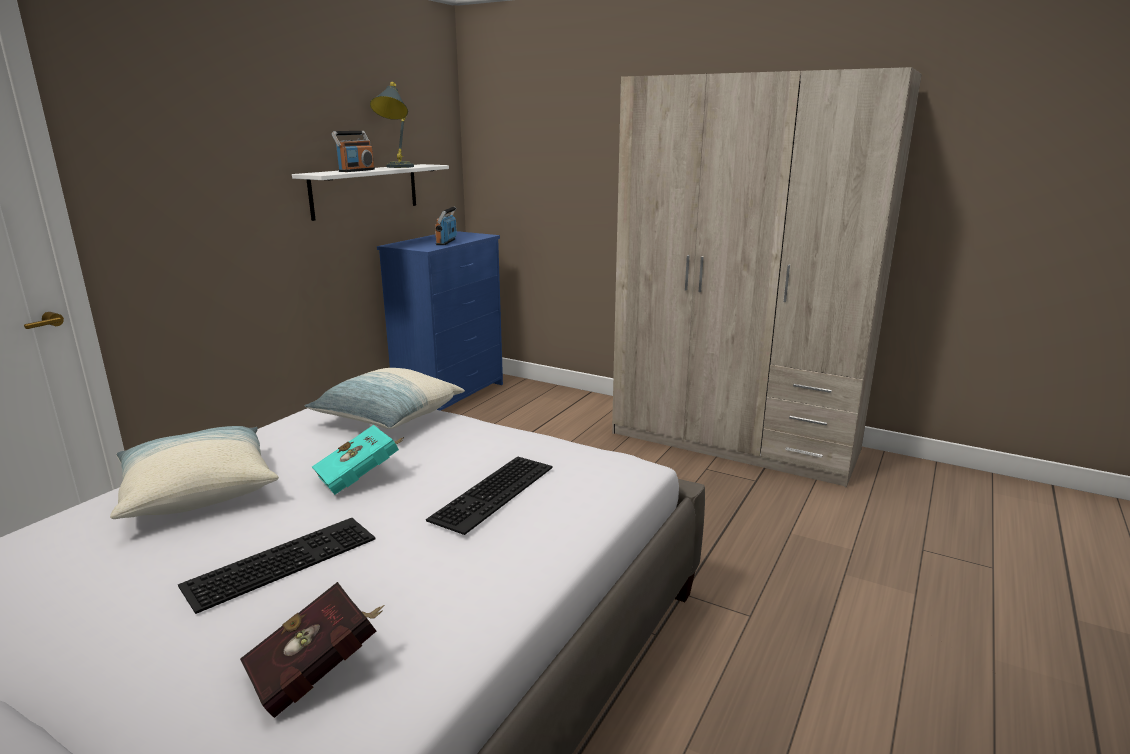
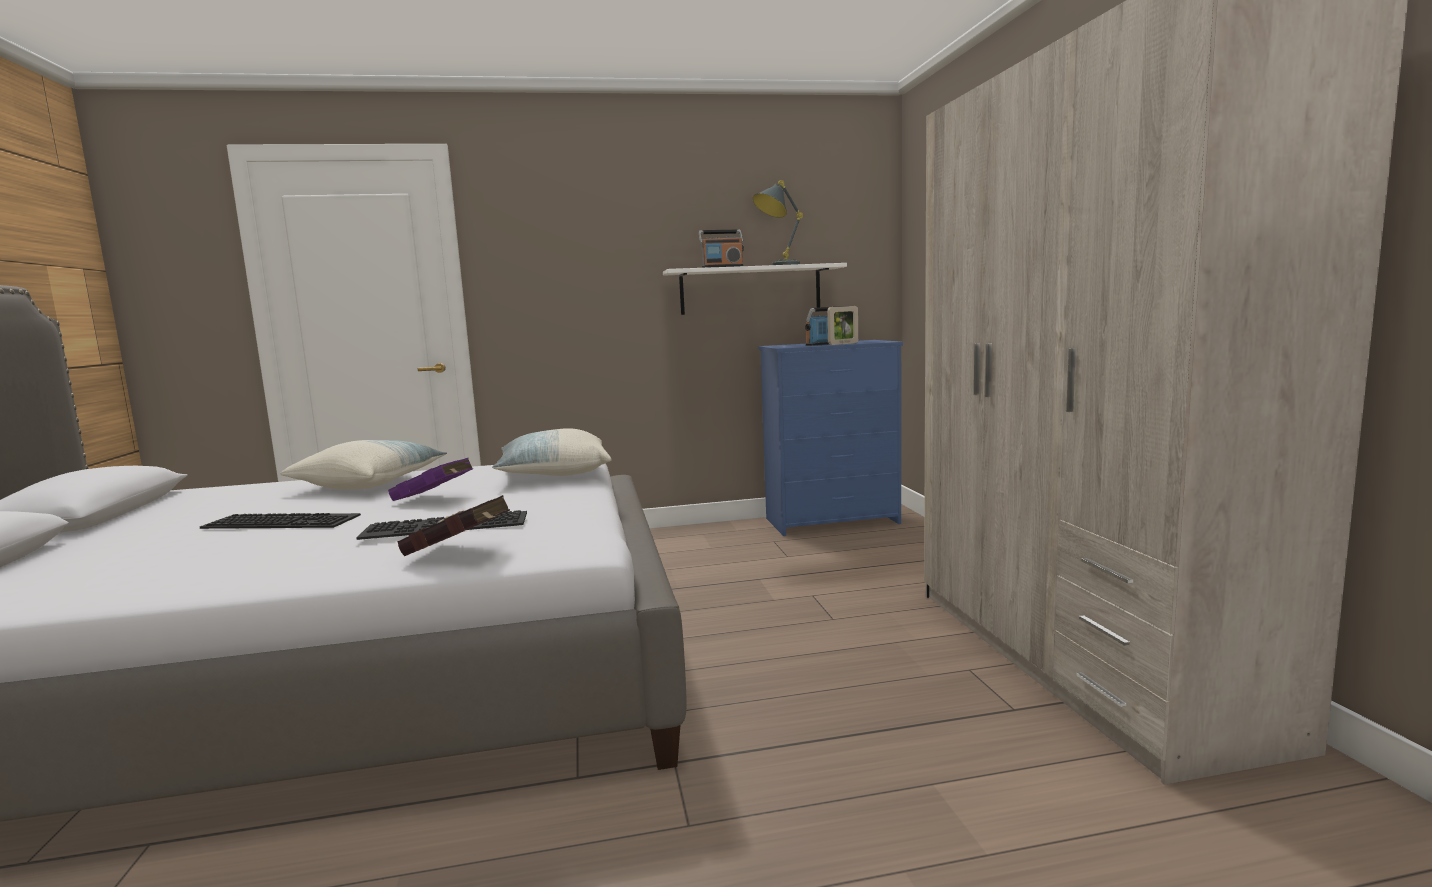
camera: 50 degrees right, 10 degrees down
(319, 671) = (136, 569): red book -> red book (461, 551)
(361, 477) = (435, 498): turquoise book -> purple book
(461, 241) = (843, 344): none -> picture frame

